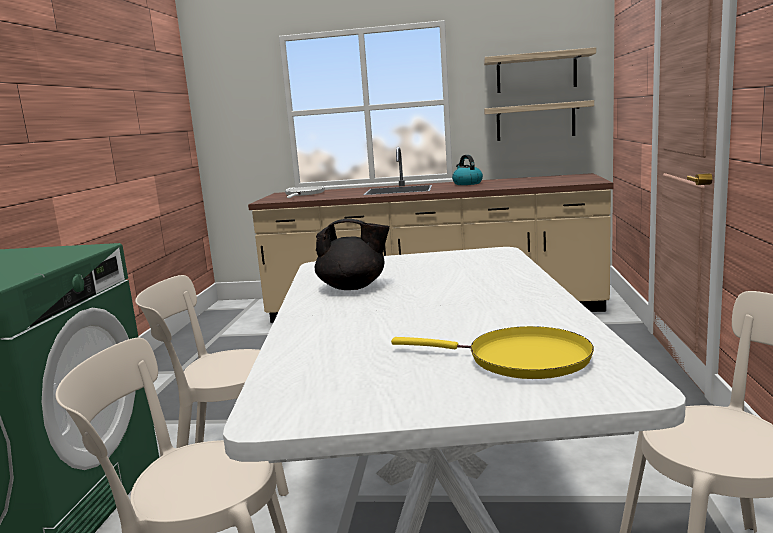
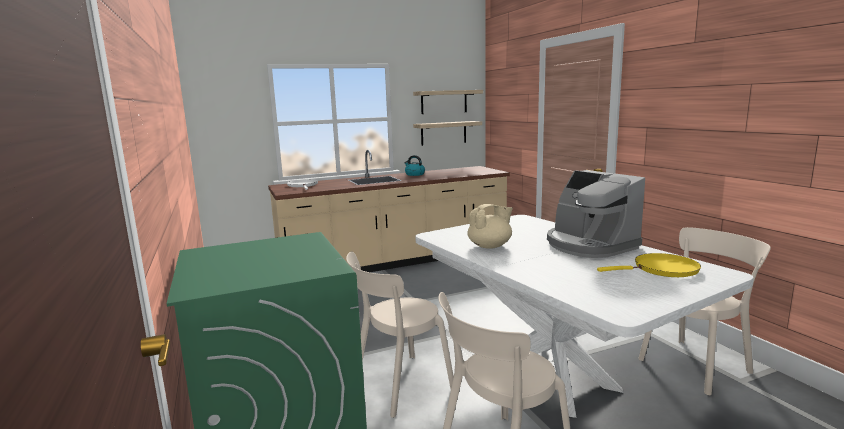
camera: 30 degrees left, 0 degrees up
(353, 287) = (490, 246): black teapot -> beige teapot
(498, 302) = (589, 245): none -> coffee machine

